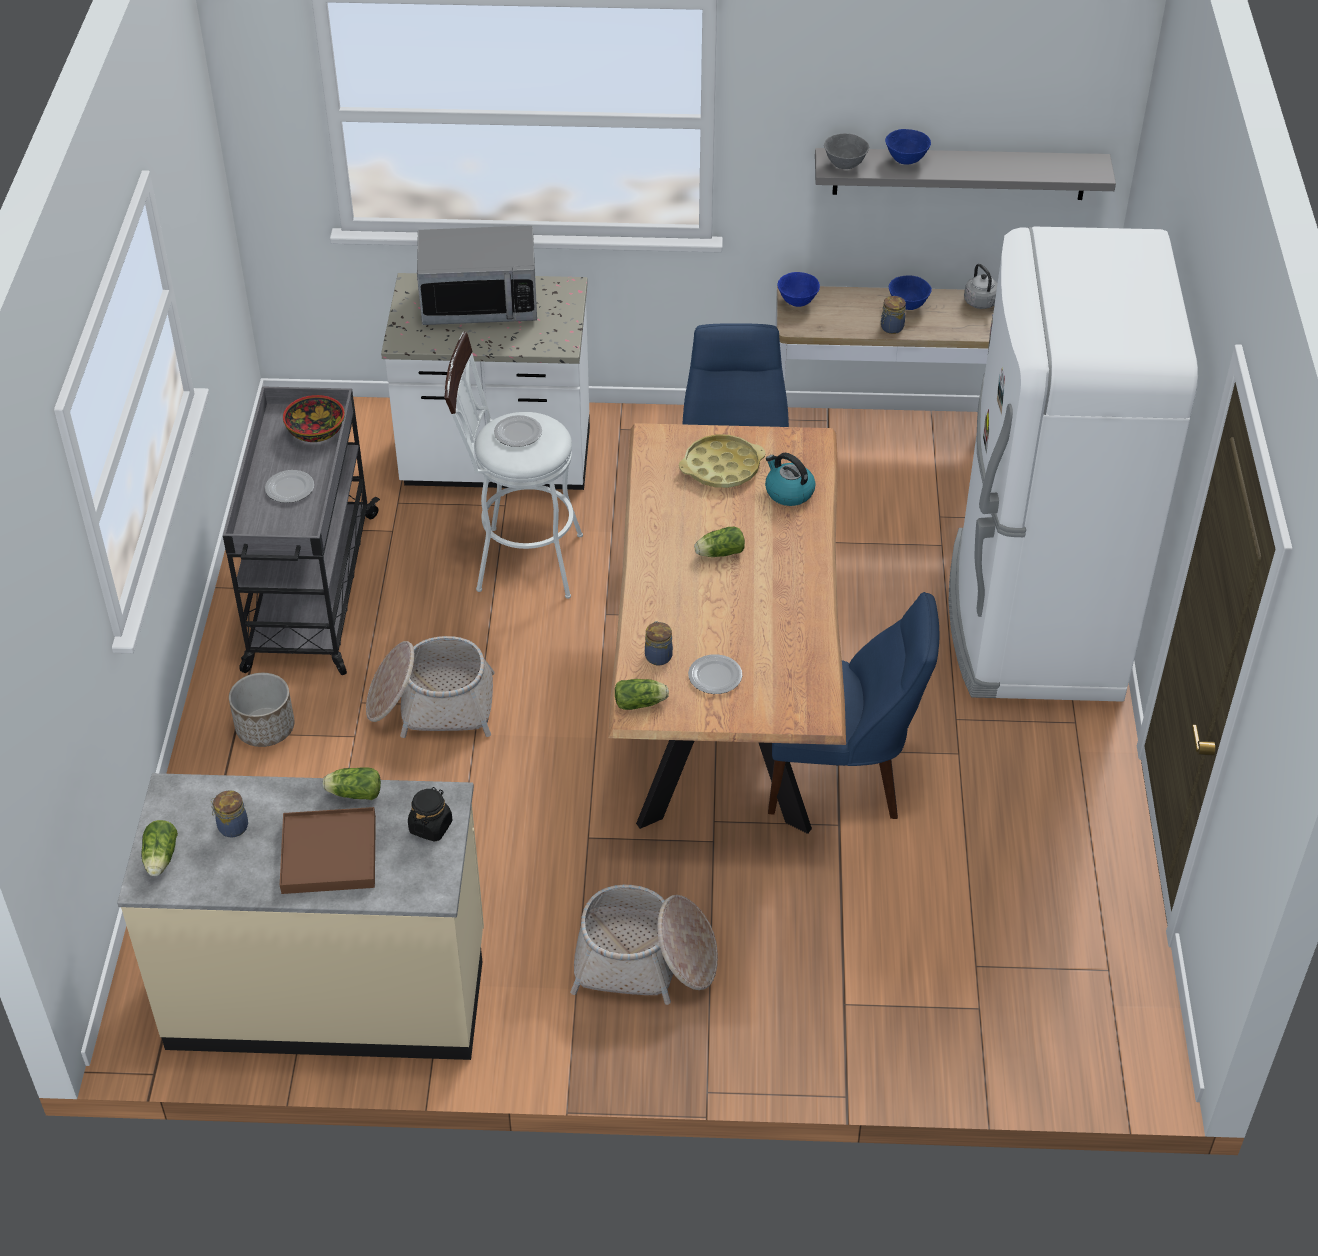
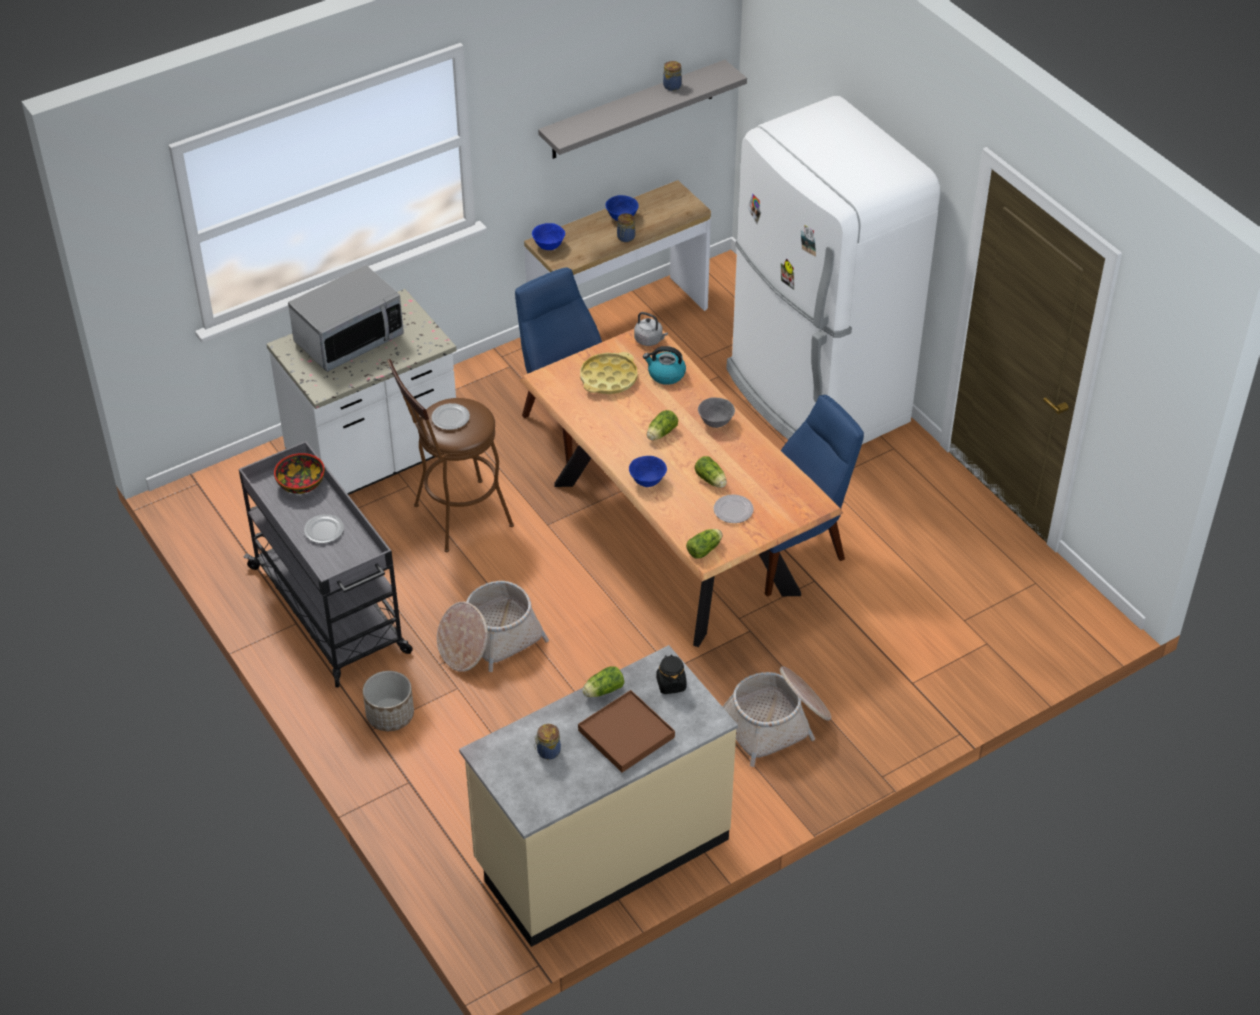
camera: 35 degrees left, 0 degrees up
(160, 859) = (523, 795): lettuce -> lettuce (711, 480)
(519, 561) = (455, 518): white stool -> brown stool
(658, 655) = (686, 515): jar -> jar (671, 86)
(845, 165) = (569, 133): grey bowl -> grey bowl (715, 422)
(906, 160) = (605, 114): blue bowl -> blue bowl (647, 481)
(981, 303) = (666, 197): grey kettle -> grey kettle (650, 340)

